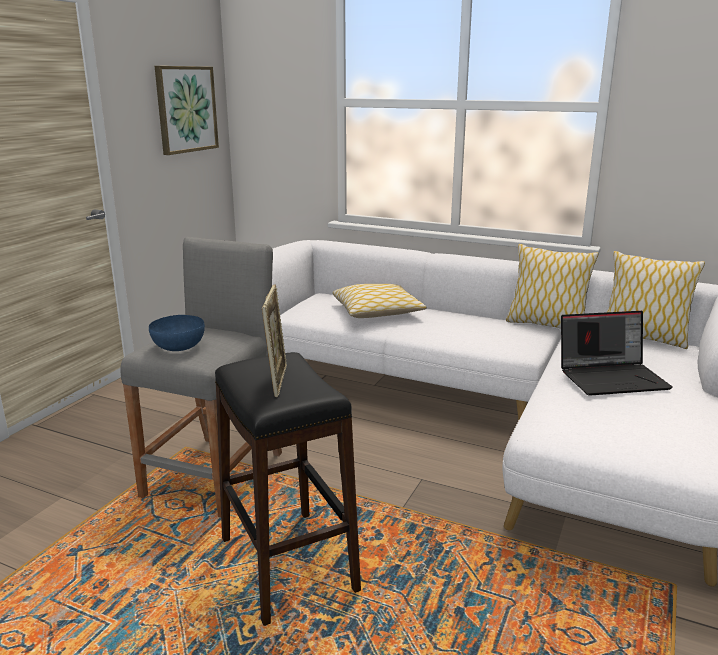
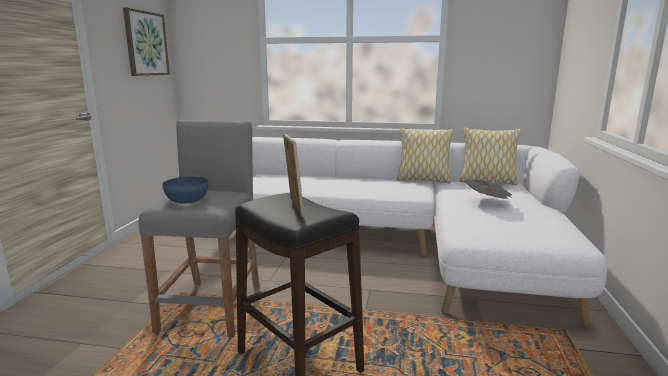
camera: 15 degrees left, 5 degrees down
(377, 312) = (307, 181): pillow -> none
(612, 377) = (488, 202): laptop -> newspaper

